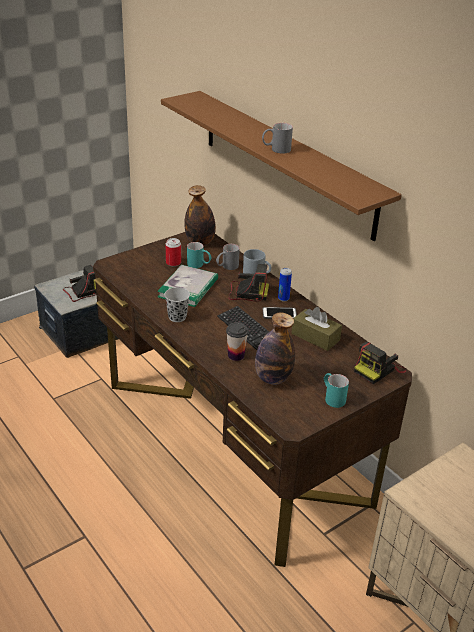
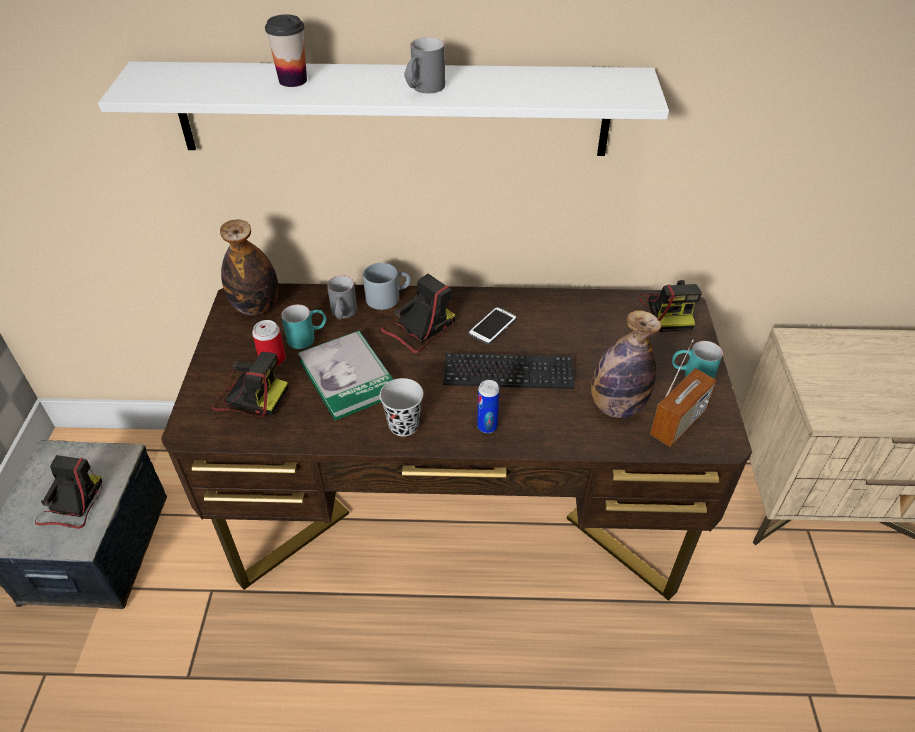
camera: 50 degrees left, 10 degrees up
(145, 268) = (249, 395): none -> camera
(236, 355) = (542, 414): cup -> cup (293, 80)
(283, 298) = (465, 305): can -> can (487, 426)
(286, 162) = (392, 109): brown shelf -> white shelf
(287, 405) = (678, 423): none -> radio
(315, 337) = (566, 323): brown tissue box -> none

